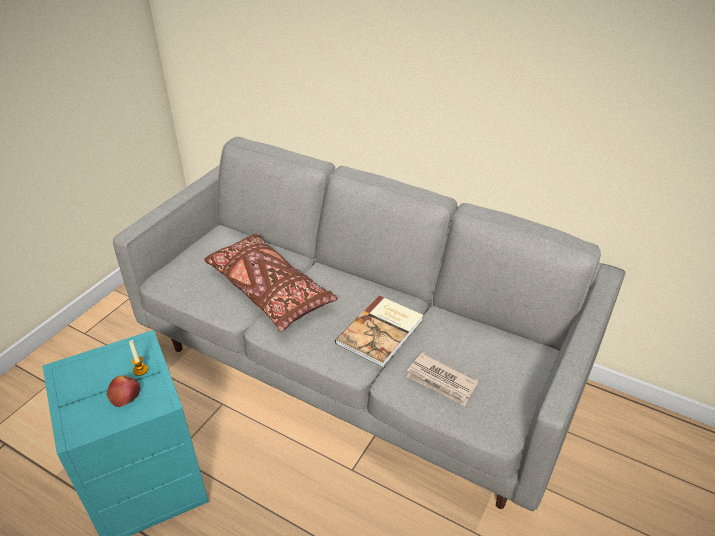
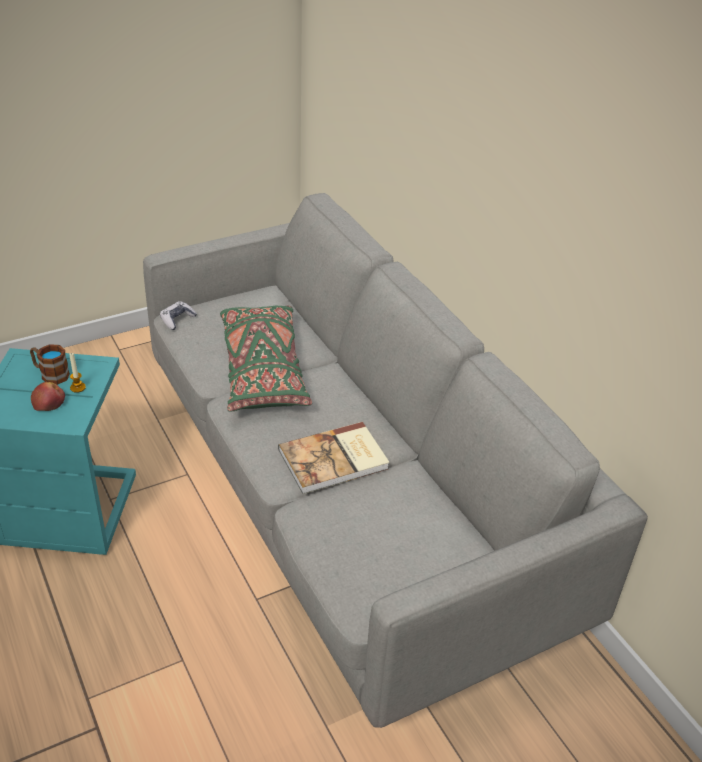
camera: 30 degrees right, 0 degrees up
(104, 370) = (50, 374): none -> mug
(164, 281) = (177, 320): none -> game controller
(269, 291) = (263, 370): brown pillow -> green pillow
(441, 381) = (348, 535): newspaper -> none

